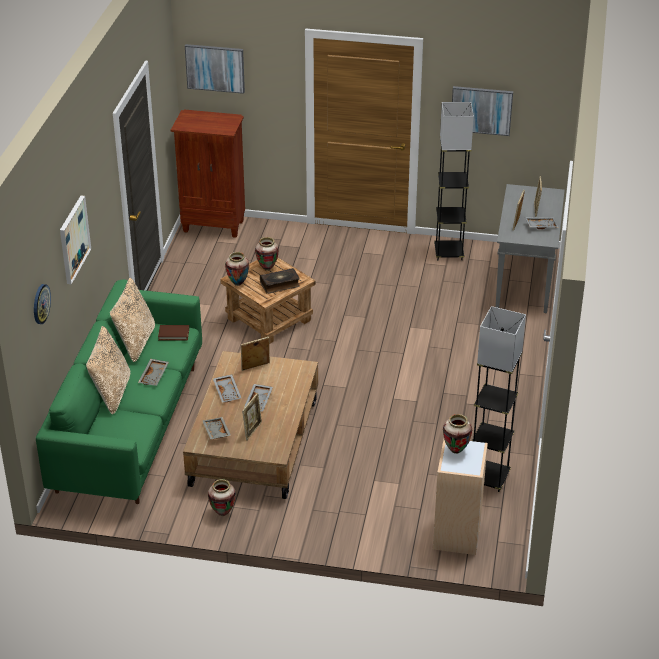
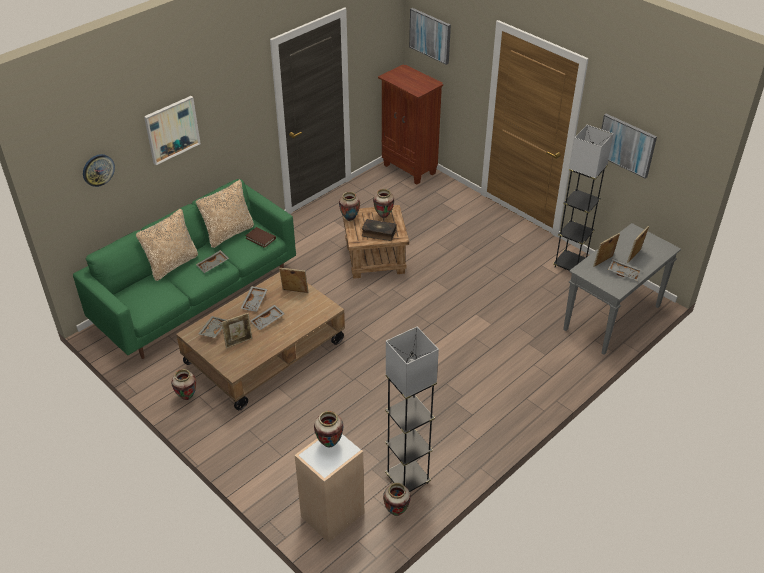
camera: 35 degrees right, 5 degrees up
(505, 505) = (396, 511): none -> vase

